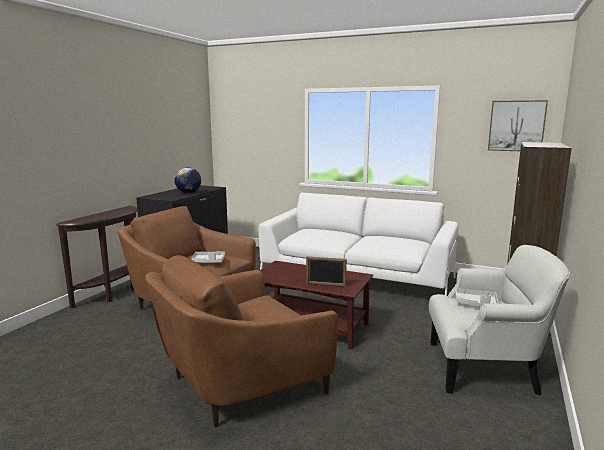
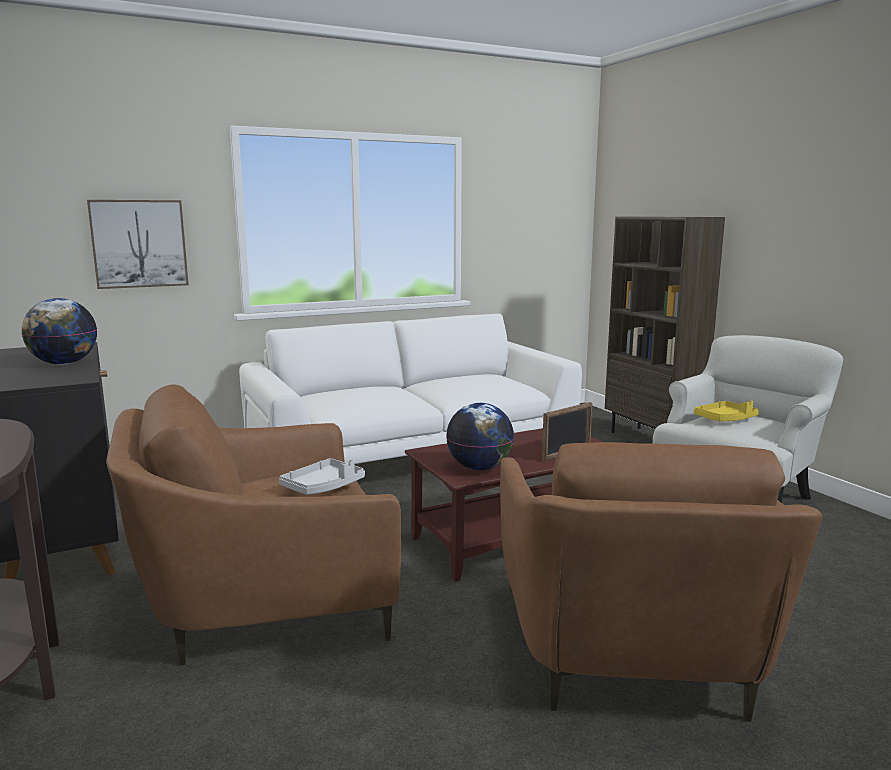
camera: 50 degrees left, 0 degrees up
(275, 276) = (480, 468): none -> globe
(476, 304) = (725, 419): grey tray -> yellow tray
(516, 126) = (552, 199): picture -> picture (139, 243)

